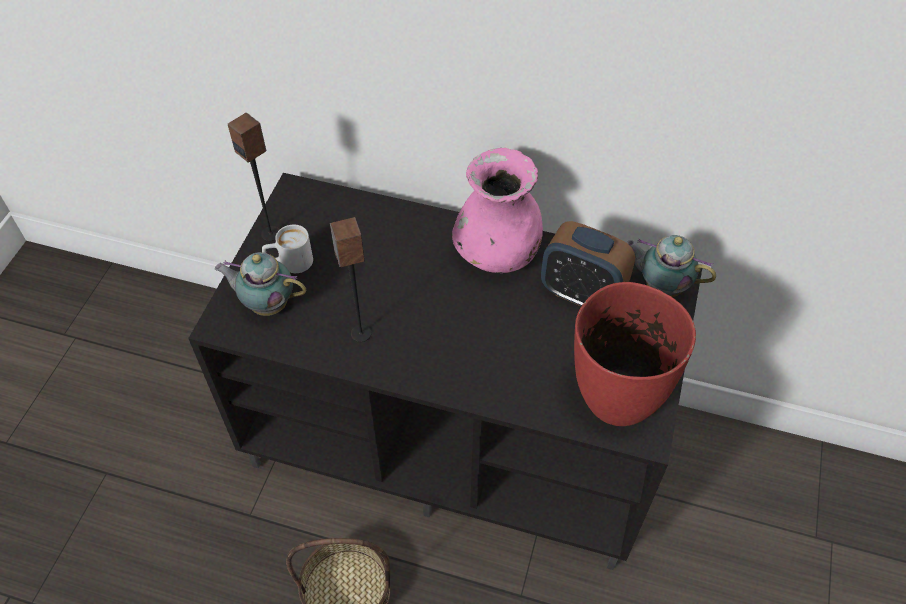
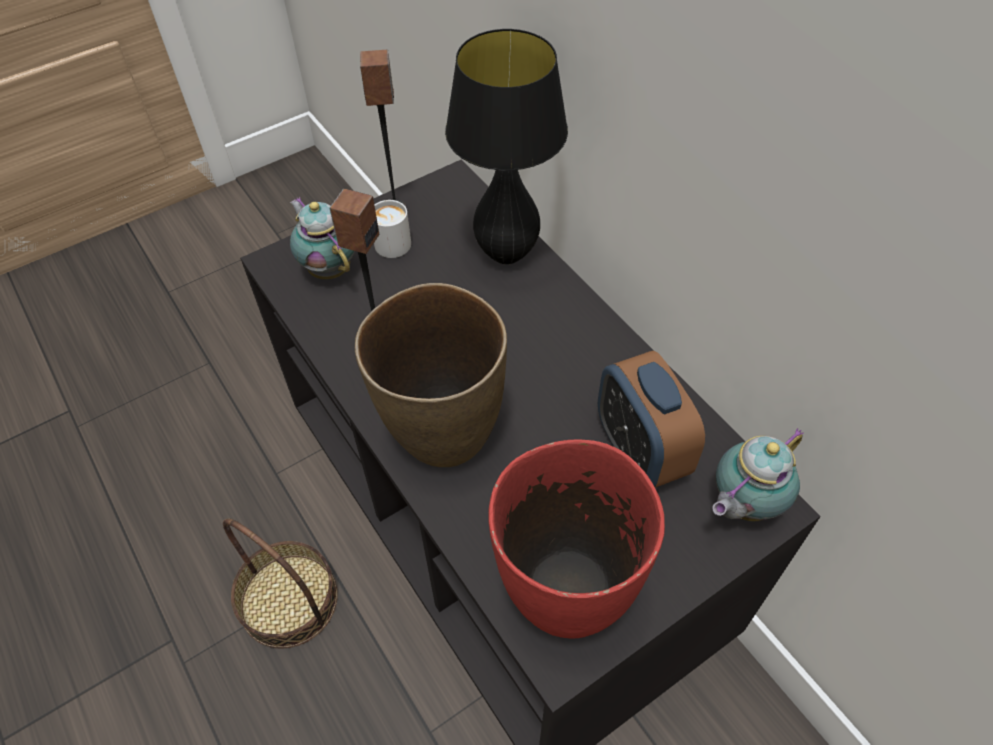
camera: 40 degrees right, 0 degrees up
(383, 221) = (506, 254): none -> black table lamp
(458, 361) = (442, 434): none -> brown vase
(497, 253) = (589, 351): pink vase -> none
(660, 287) = (742, 504): teapot -> teapot turned 105 degrees counterclockwise

